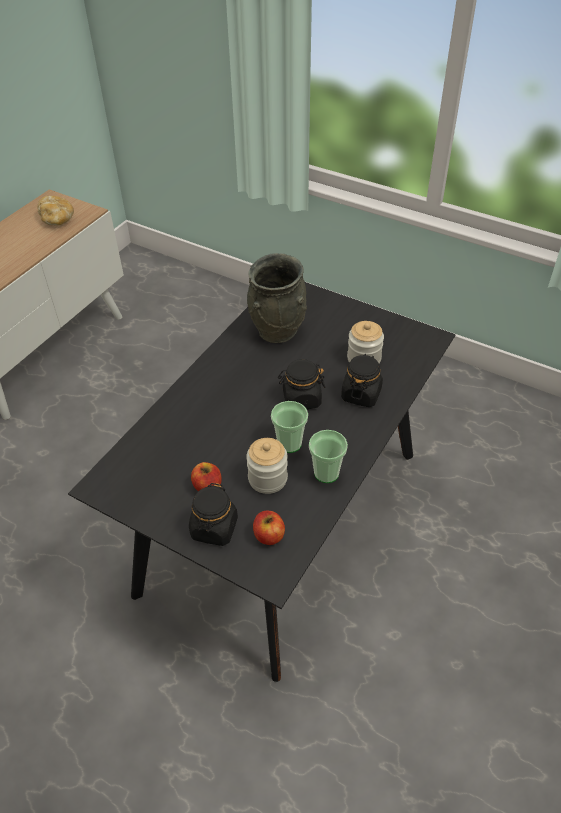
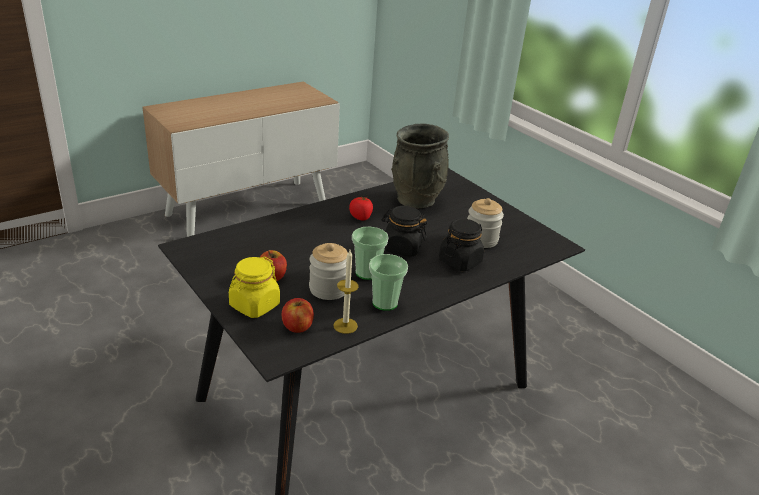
camera: 20 degrees right, 15 degrees down
(57, 219) = (295, 98): bread -> none
(214, 528) = (254, 305): black jar -> yellow jar
(240, 374) = (361, 217): none -> tomato
(309, 515) = (345, 326): none -> candle

